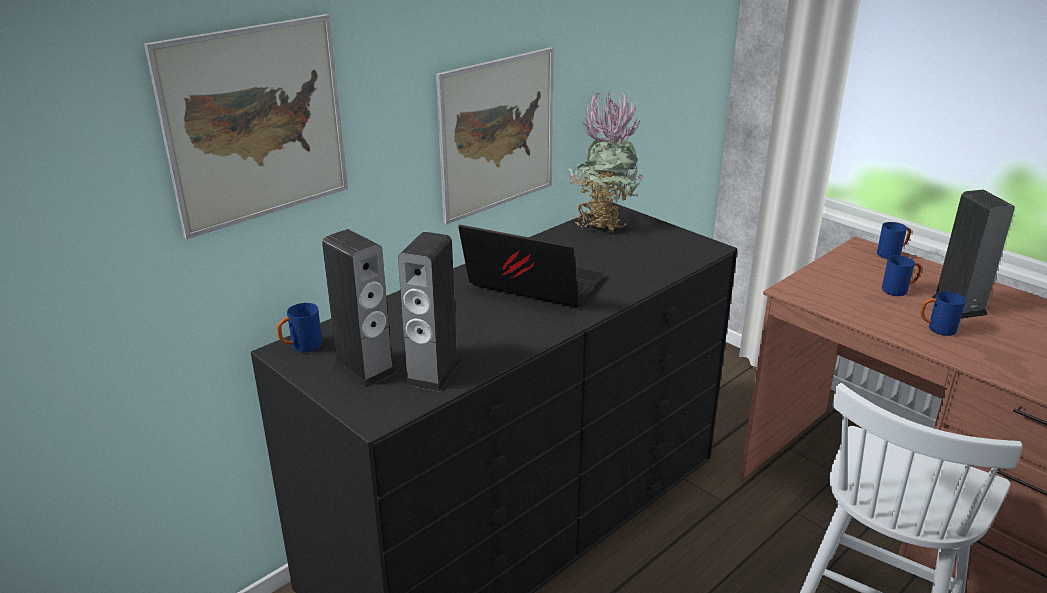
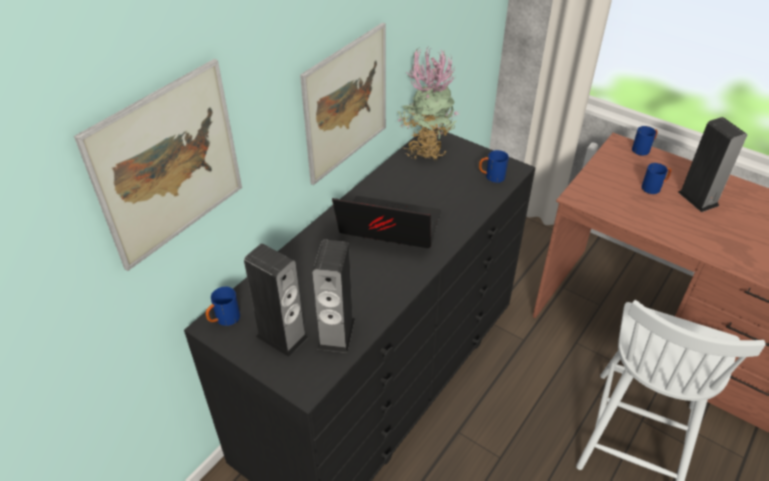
camera: 10 degrees left, 15 degrees up
(936, 329) = (686, 225): blue mug -> blue mug (491, 177)

